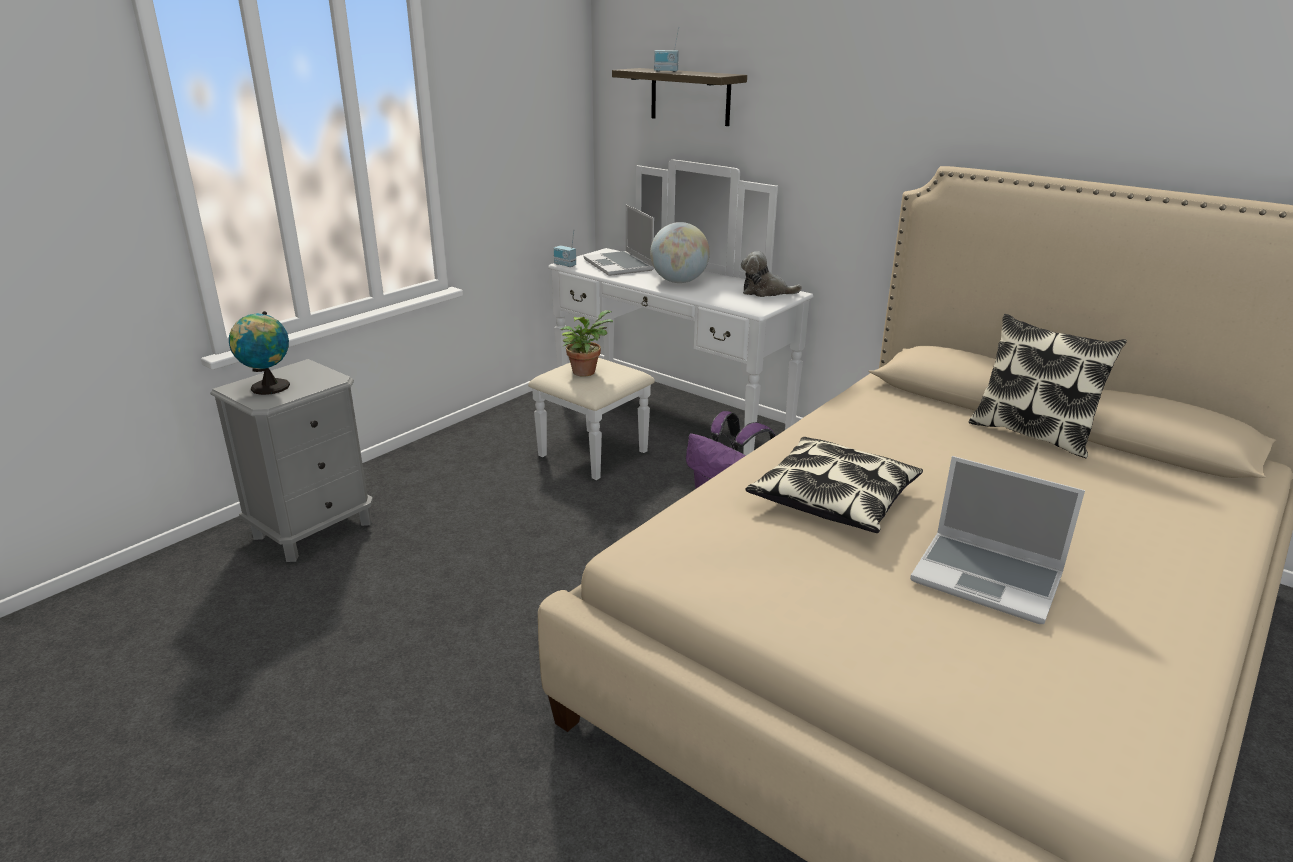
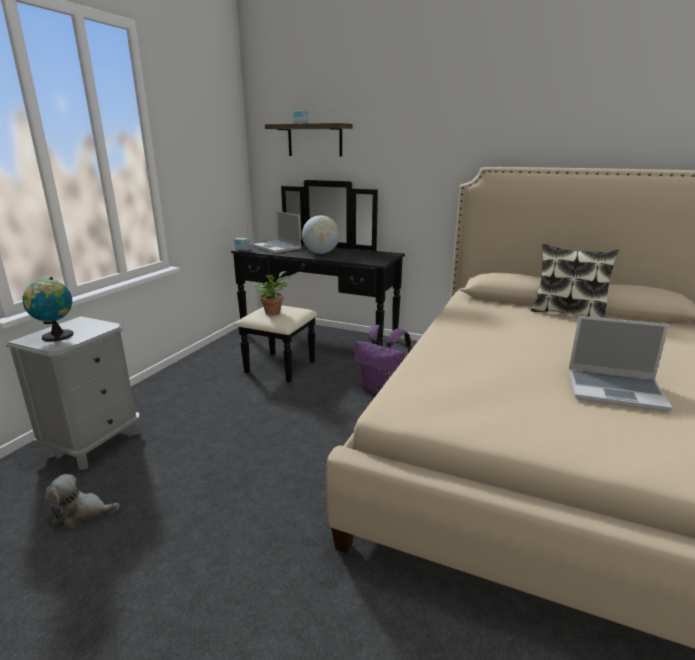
camera: 15 degrees left, 5 degrees down
(655, 420) = (311, 343): white dresser -> black dresser
(765, 292) = (377, 254): plush toy -> plush toy (81, 513)
(833, 499) = (490, 359): pillow -> none

